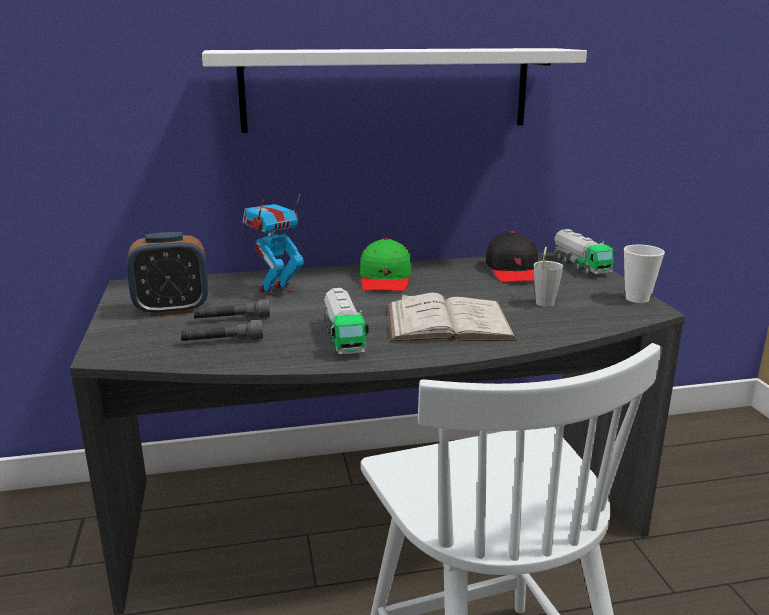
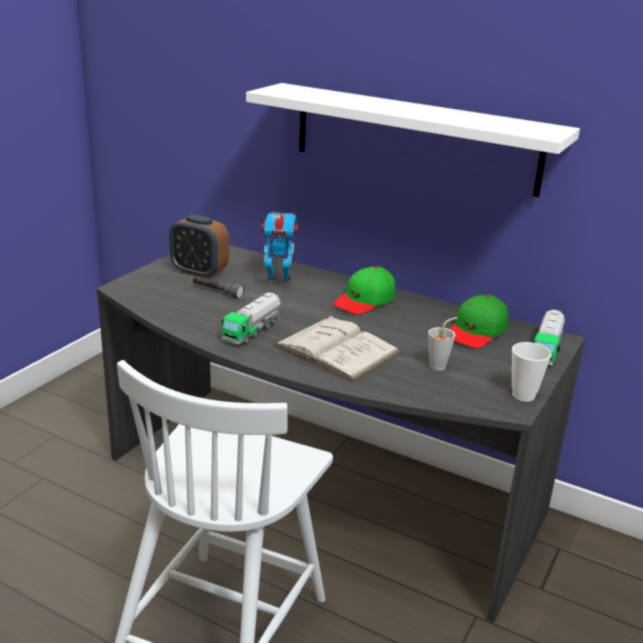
camera: 40 degrees right, 5 degrees up
(222, 341) = (186, 304): grey flashlight -> none
(513, 271) = (476, 332): black cap -> green cap

